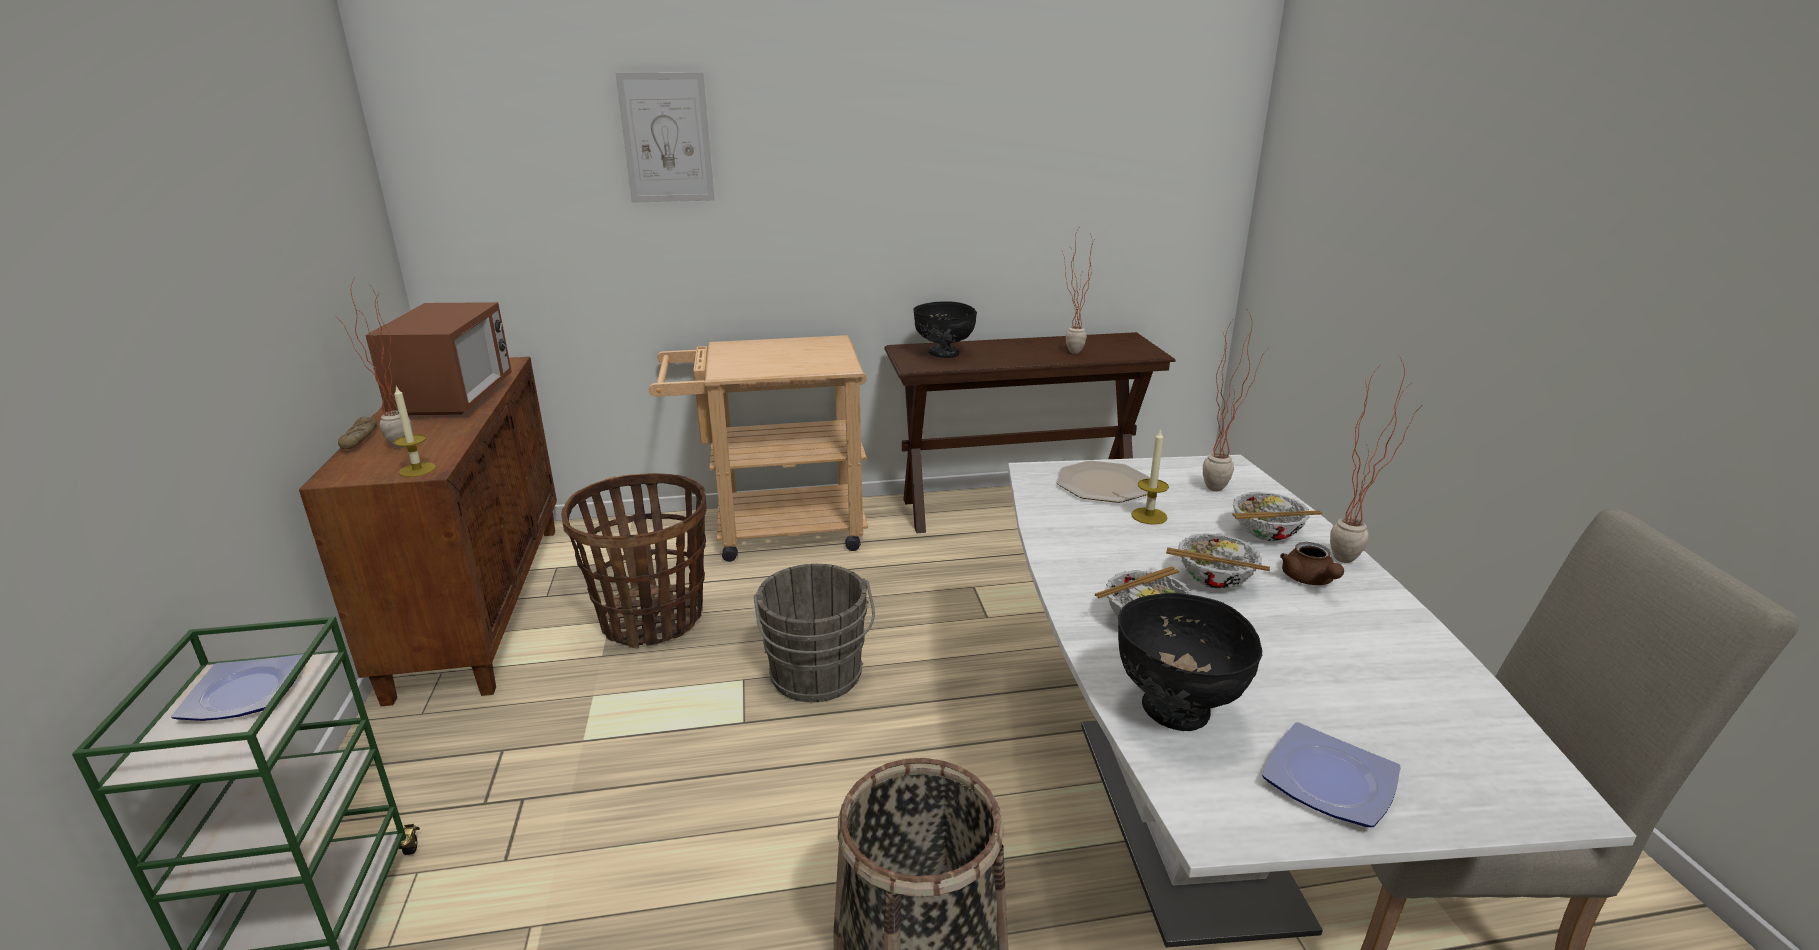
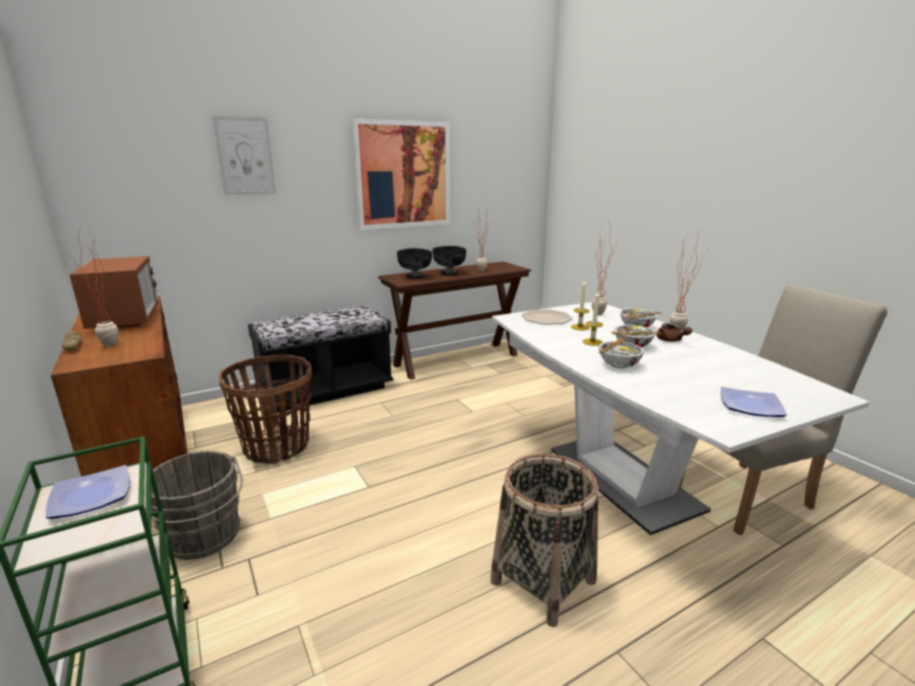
camera: 20 degrees left, 5 degrees down
(417, 470) = (136, 355): candle -> candle (592, 342)
(774, 530) = (326, 390): beige cart -> black bench
(817, 678) = (398, 457): grey bucket -> grey bucket (204, 538)
(943, 168) = (403, 175): none -> picture
(1175, 711) = (665, 394): black bowl -> black bowl (449, 273)

